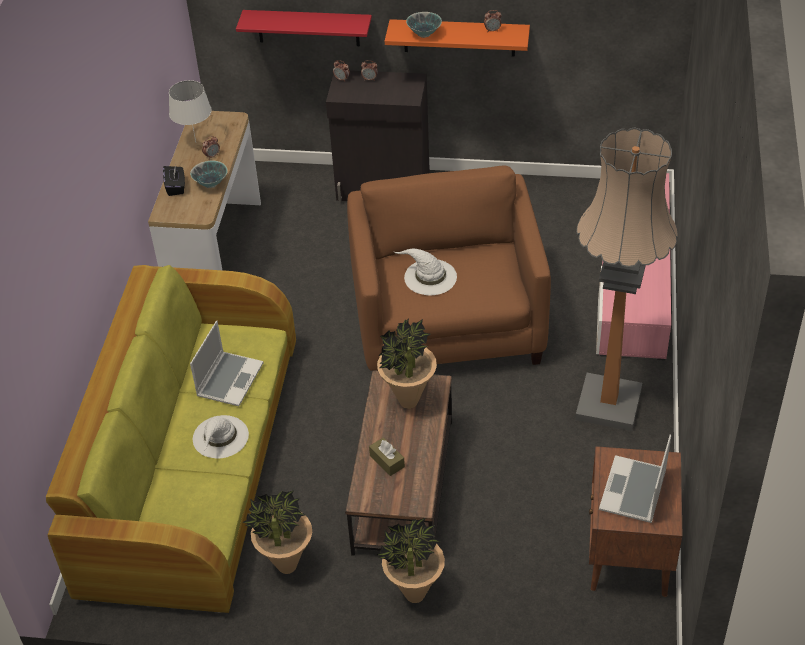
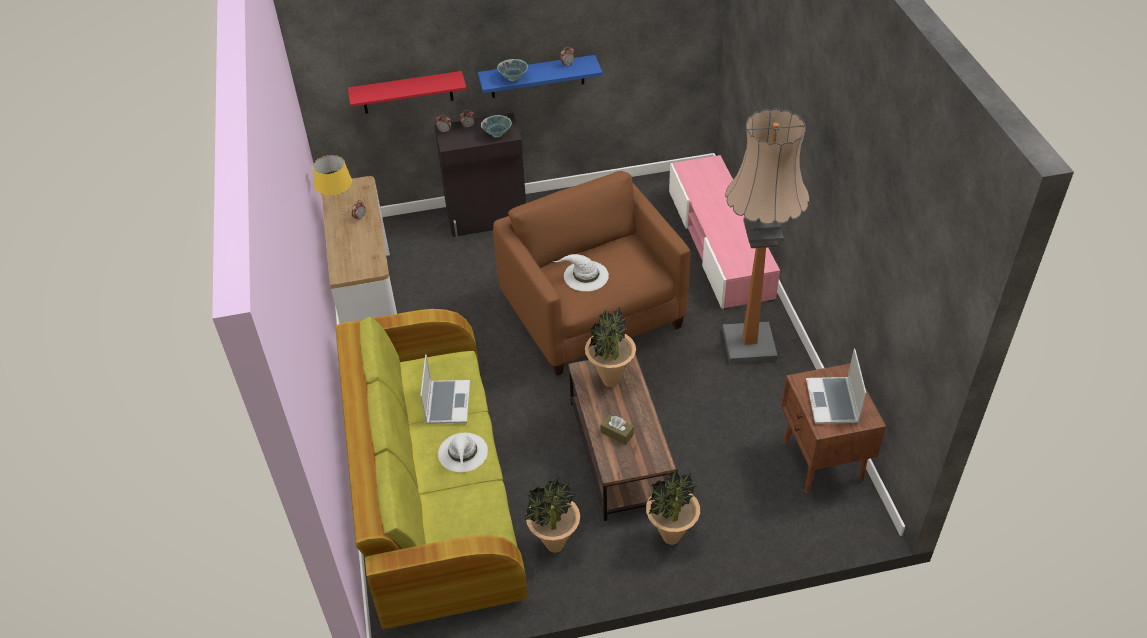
camera: 20 degrees left, 0 degrees up
(176, 187) = (340, 250): black tissue box -> none
(195, 142) = (339, 209): white table lamp -> yellow table lamp
(211, 184) = (371, 241): bowl -> bowl (497, 134)
(459, 37) = (537, 76): orange shelf -> blue shelf

